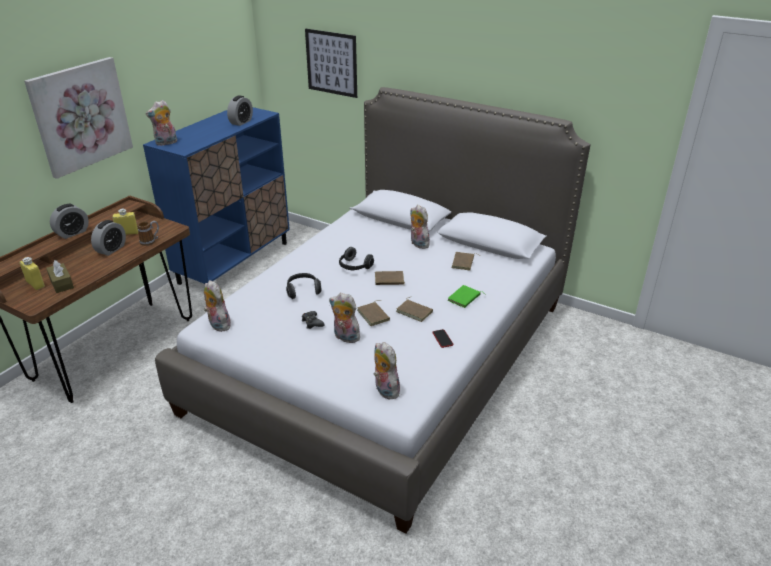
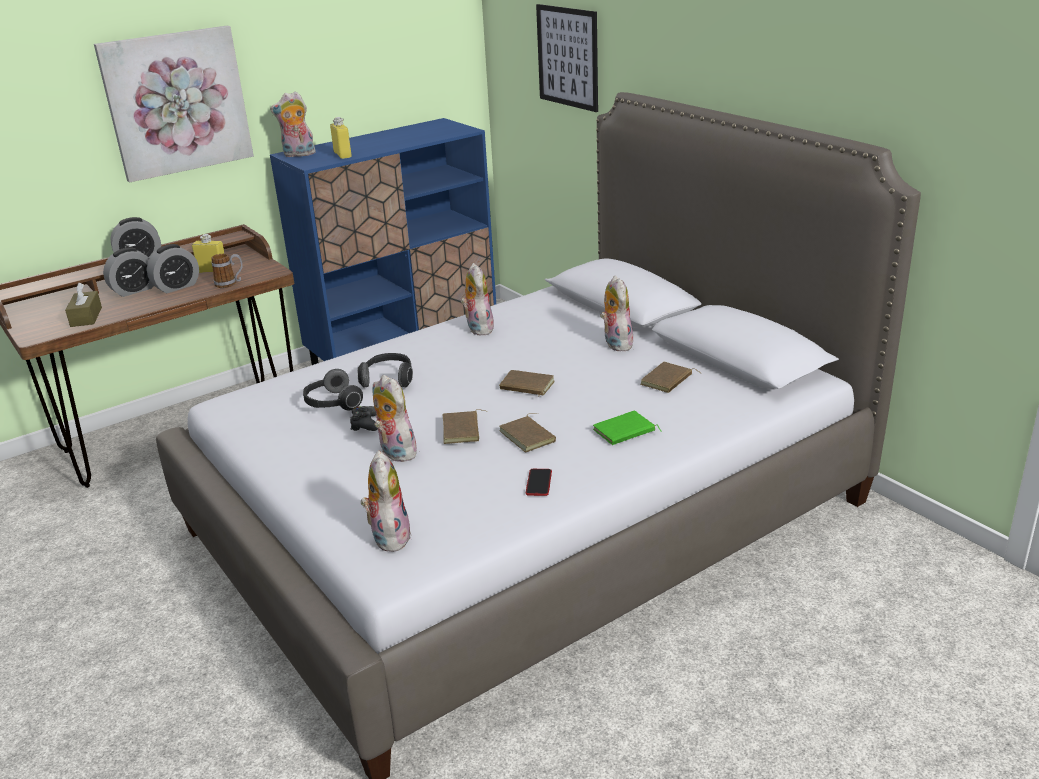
camera: 25 degrees right, 5 degrees down
(35, 284) = (58, 313): yellow bottle -> yellow bottle (342, 155)
(217, 325) = (242, 404): plush toy -> plush toy (478, 328)
(241, 122) = (421, 138): alarm clock -> alarm clock (134, 290)
(354, 267) = (490, 360): headphones -> headphones (332, 404)

